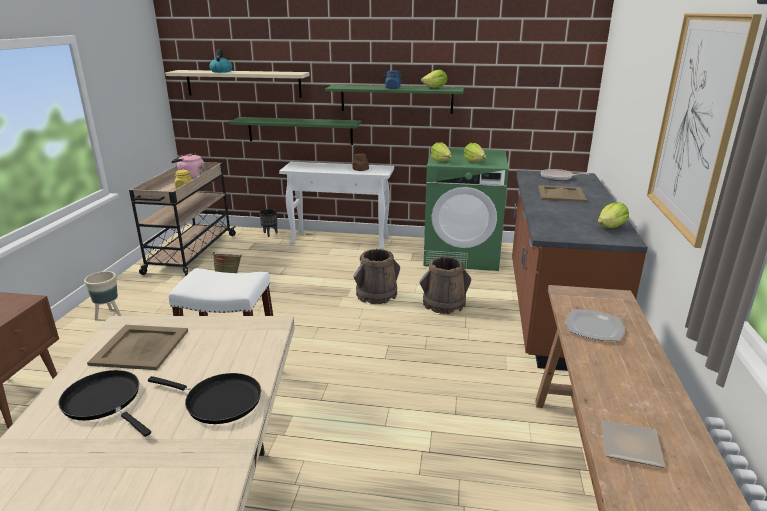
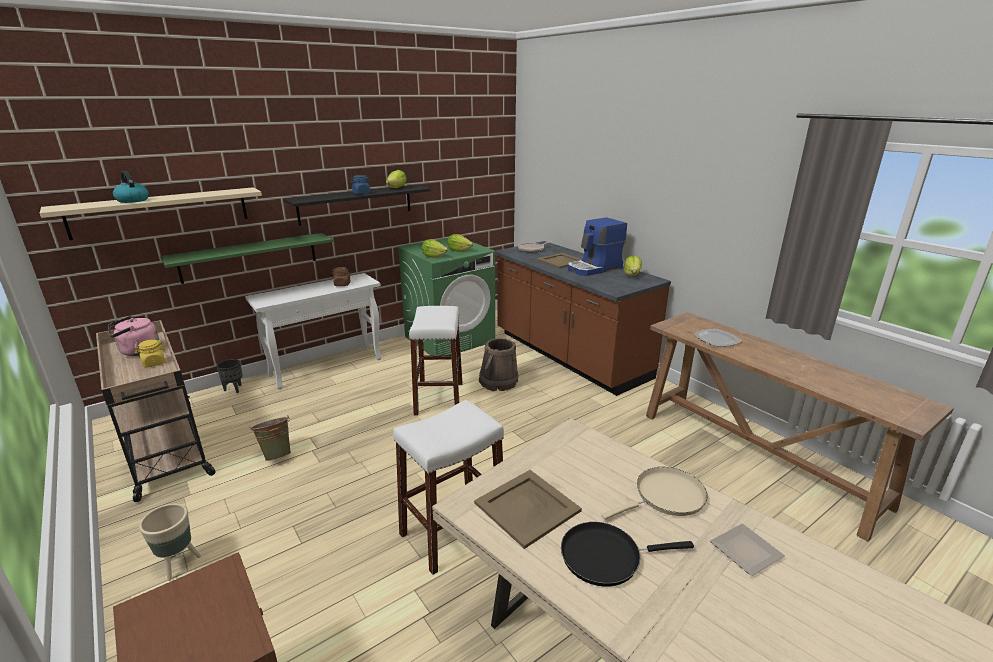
camera: 45 degrees left, 0 degrees up
(218, 401) = (666, 497): black frying pan -> beige frying pan
(376, 295) = (439, 398): brown bucket -> white stool
(396, 99) = (356, 204): green shelf -> black shelf
(581, 210) = (594, 268): none -> coffee machine
(628, 444) = (836, 388): plate -> plate (743, 551)
(695, 124) = (705, 191): picture -> none

